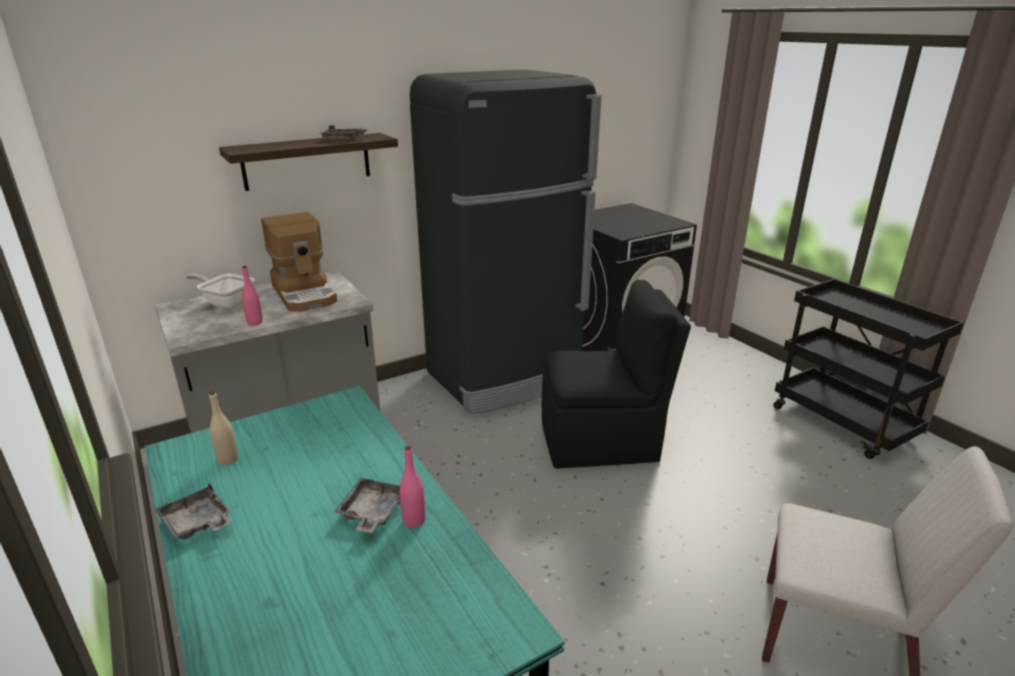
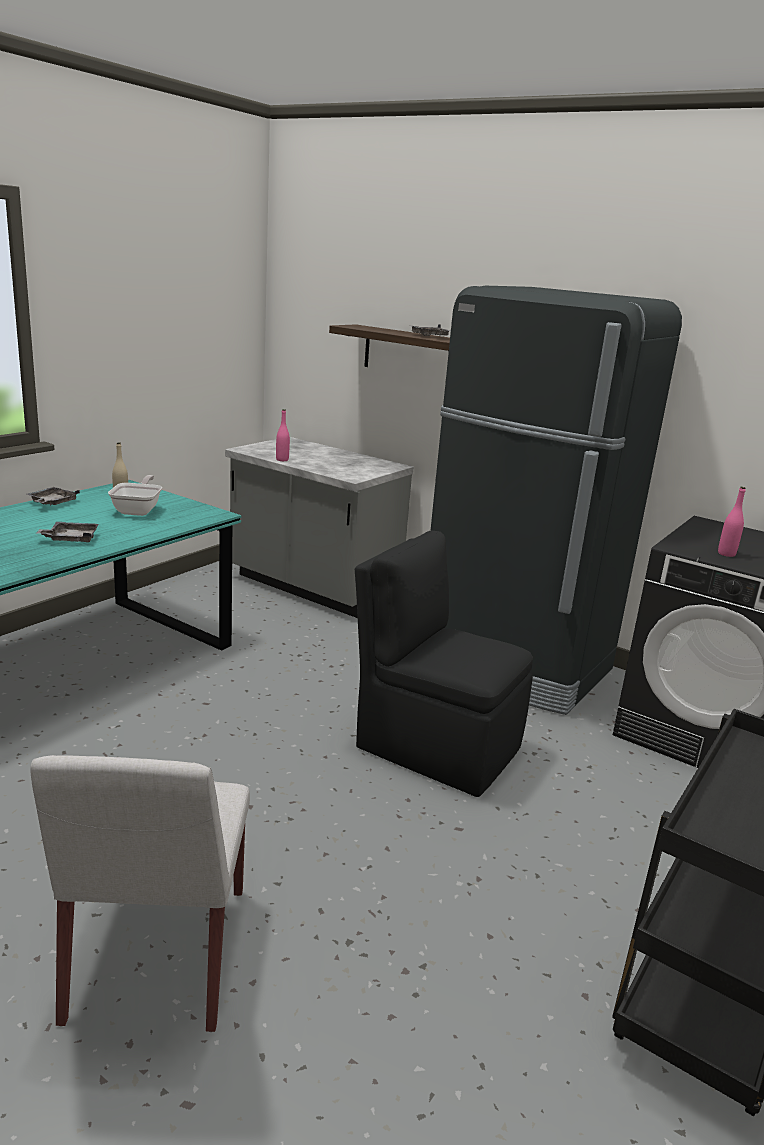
camera: 65 degrees right, 5 degrees down
(226, 302) = (310, 449): frying pan -> frying pan (138, 510)
(305, 294) = (350, 464): coffee machine -> none
(414, 521) = (64, 550): pink bottle -> pink bottle (726, 554)
(602, 442) = (435, 746): black chair -> black chair turned 150 degrees clockwise

